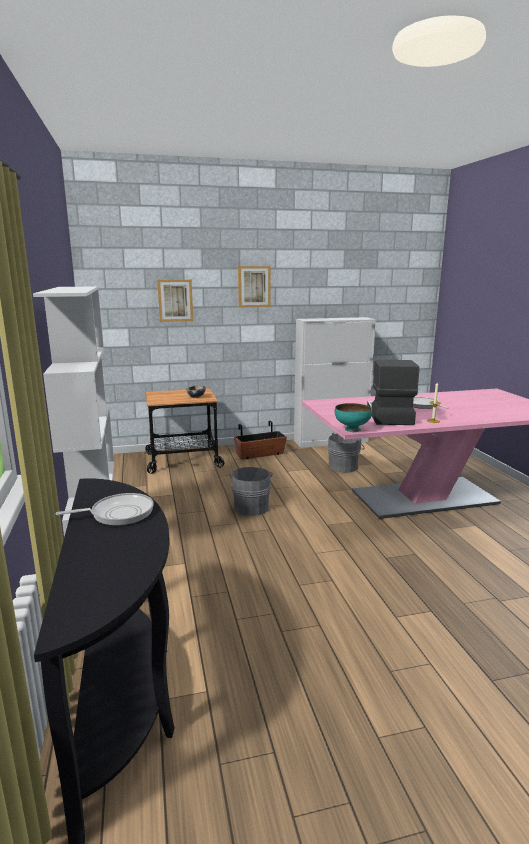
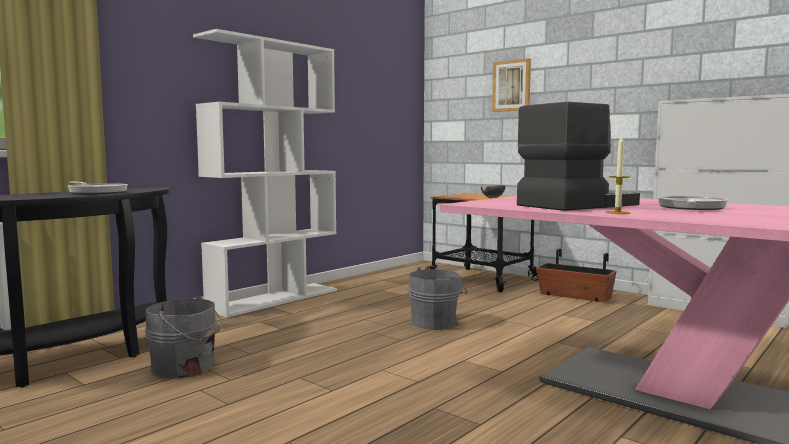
camera: 55 degrees right, 10 degrees down
(254, 286) = (609, 60): picture -> none
(344, 466) = (656, 334): grey bucket -> grey bucket (186, 367)
(352, 429) = (467, 203): turquoise bowl -> none

